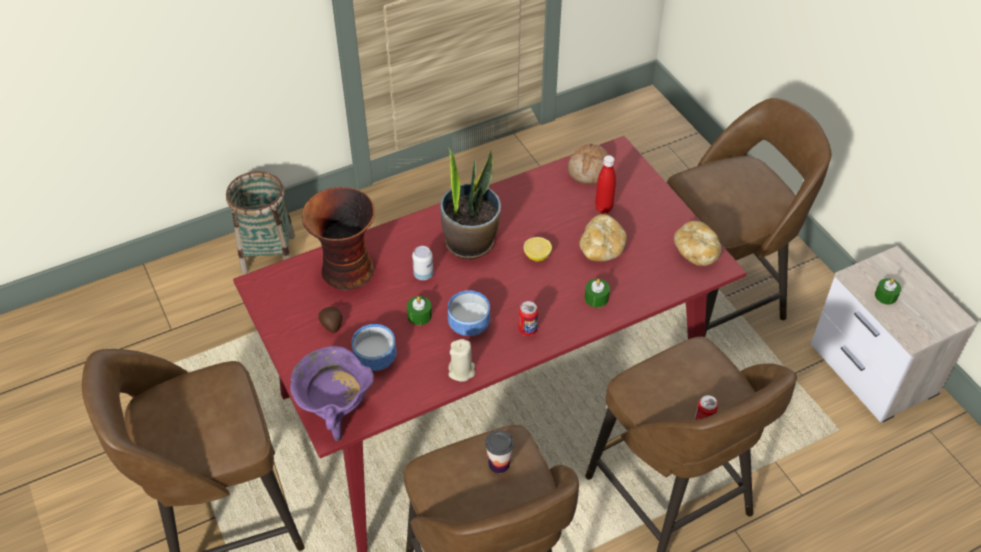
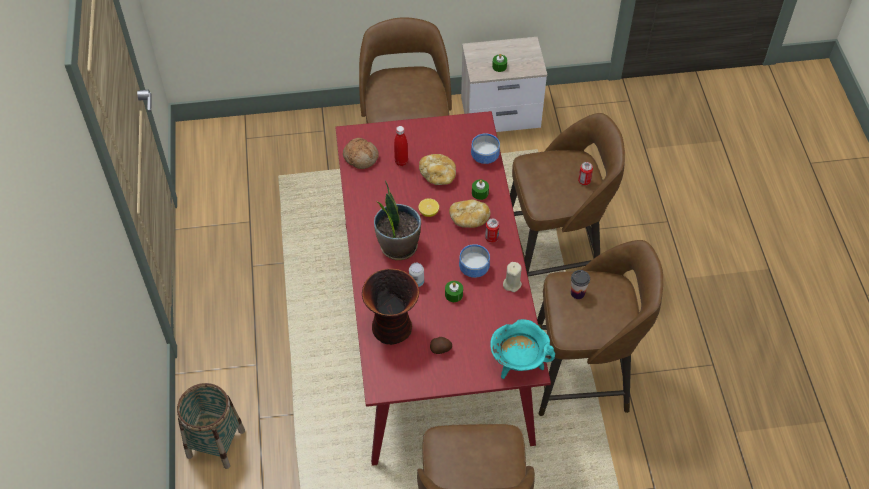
camera: 70 degrees left, 5 degrees up
(336, 411) = (518, 364): purple cooking pot -> turquoise cooking pot
(375, 357) = (480, 330): bowl -> bowl (483, 156)
(696, 251) = (463, 128): bread -> bread (468, 219)

